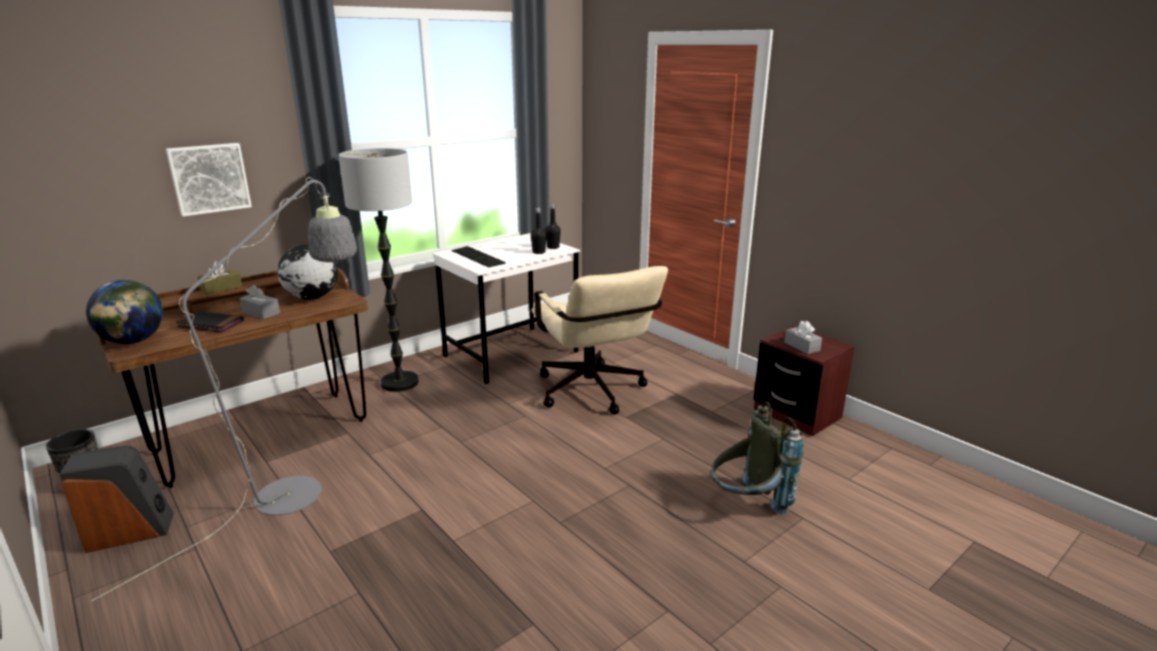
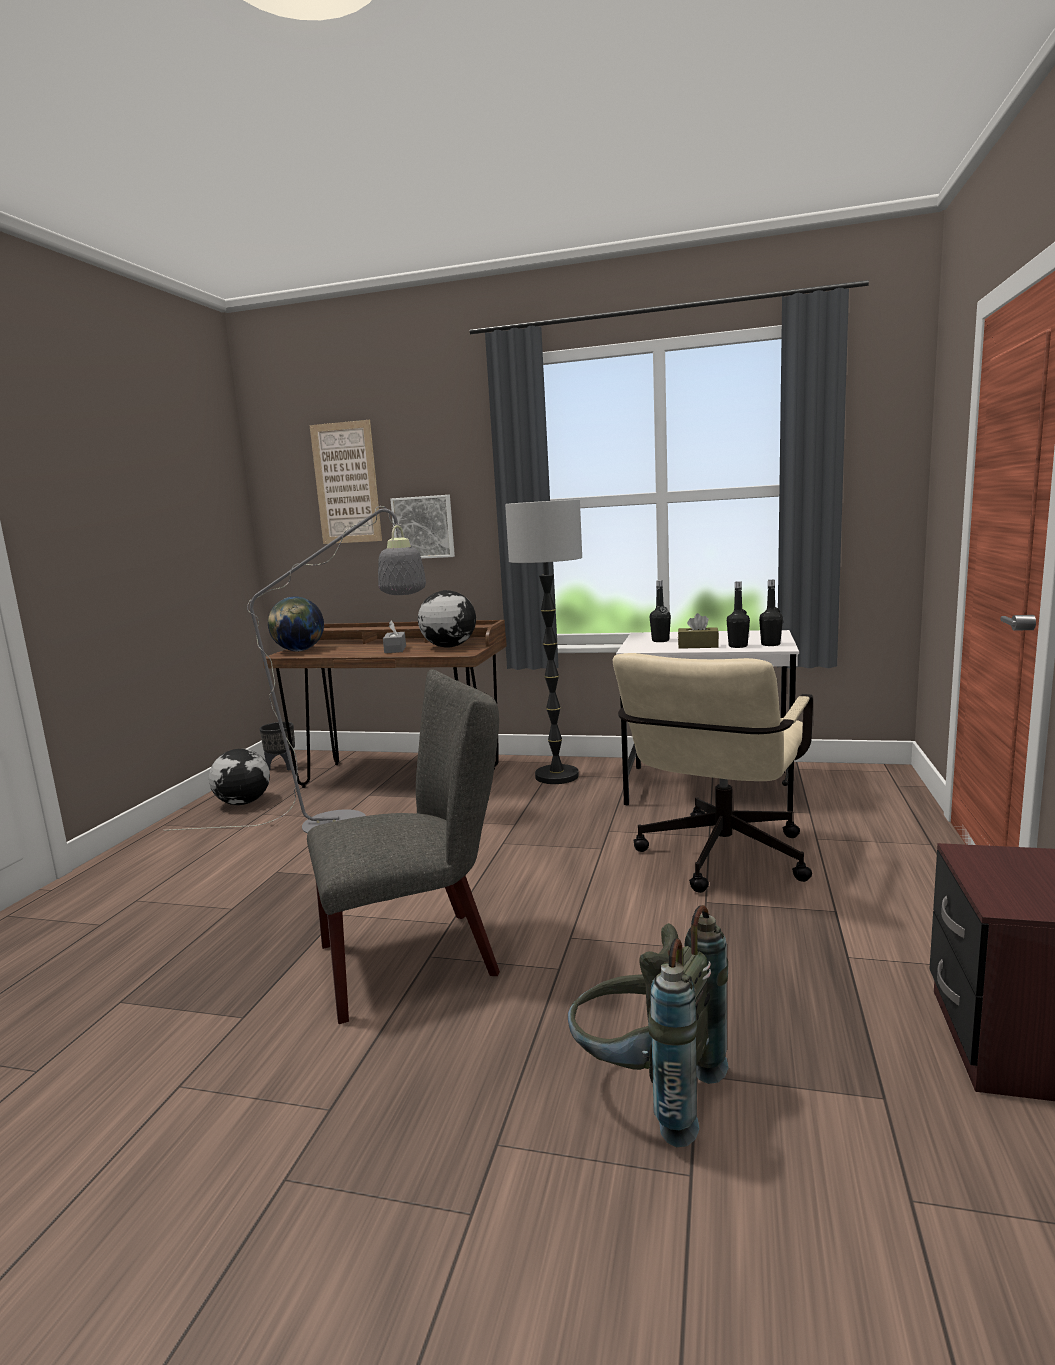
camera: 55 degrees right, 10 degrees down
(93, 132) = (346, 483): none -> picture
(130, 531) = (243, 802): speaker -> globe
(211, 324) = (353, 650): black book -> none
(221, 288) = (396, 626): brown tissue box -> brown tissue box (698, 646)
(477, 257) = (660, 641): keyboard -> black bottle
(557, 526) = (420, 957): none -> grey chair
(801, 346) = (1001, 880): grey tissue box -> none

